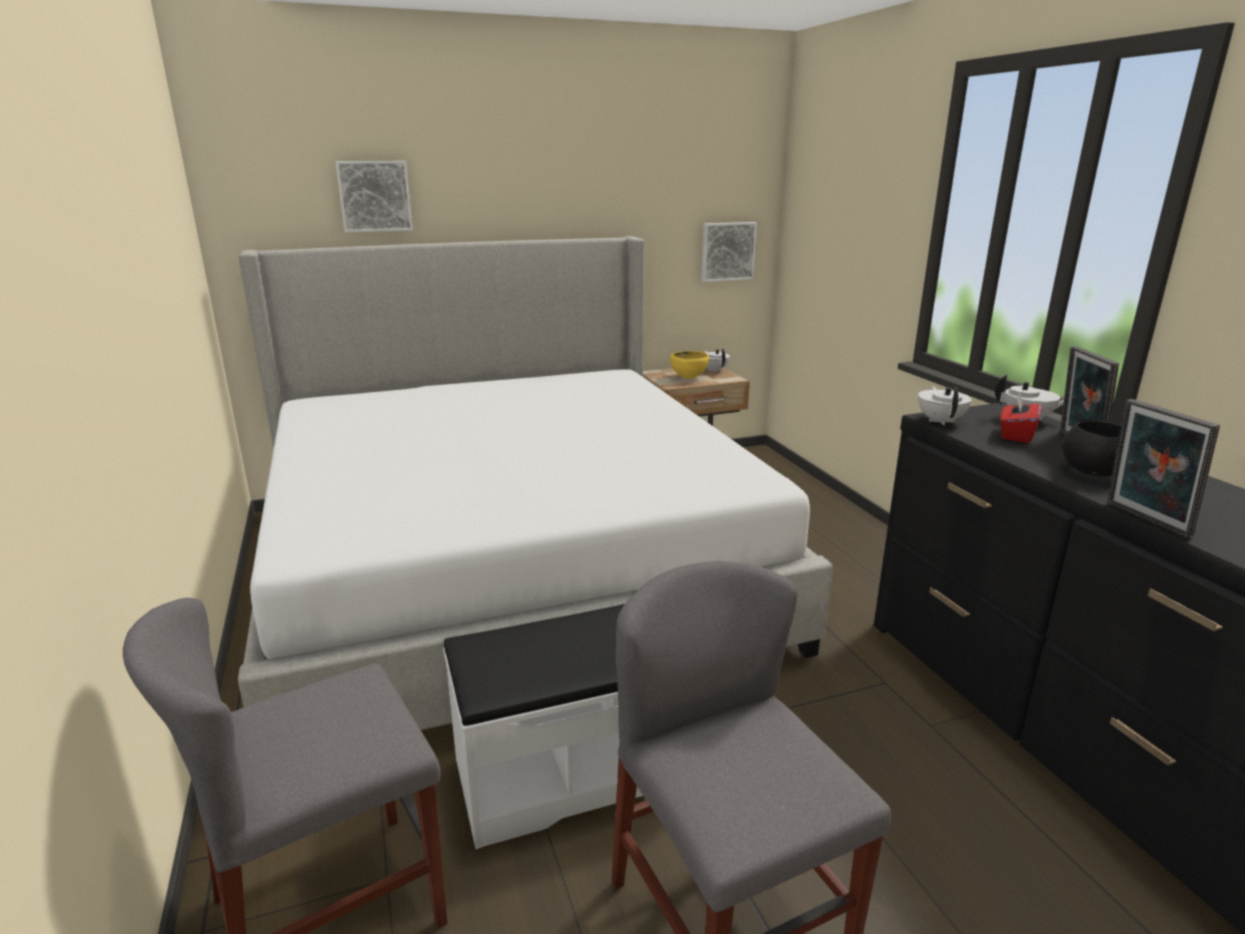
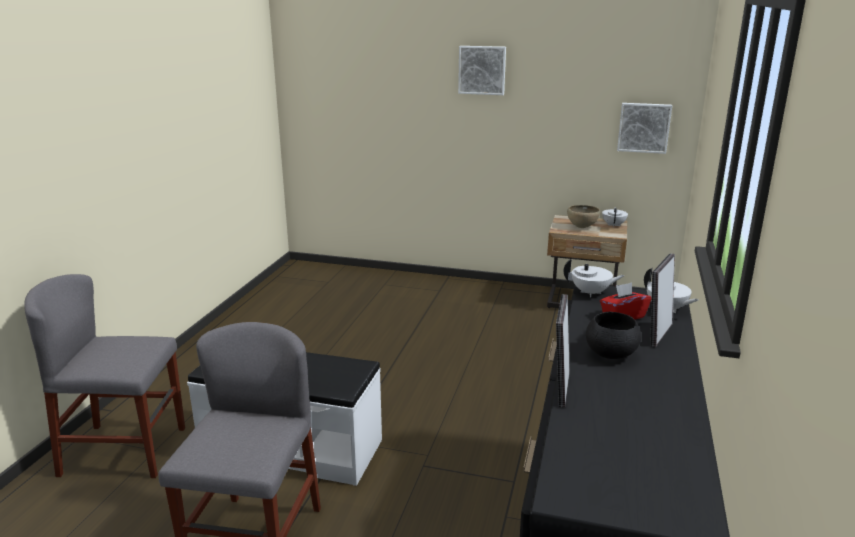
camera: 35 degrees right, 0 degrees up
(374, 196) = (373, 68): picture -> picture (482, 70)
(510, 571) = (377, 332): bed -> none
(689, 378) = (582, 227): yellow bowl -> brown bowl
(940, 421) = (591, 293): white teapot -> white teapot turned 60 degrees clockwise

